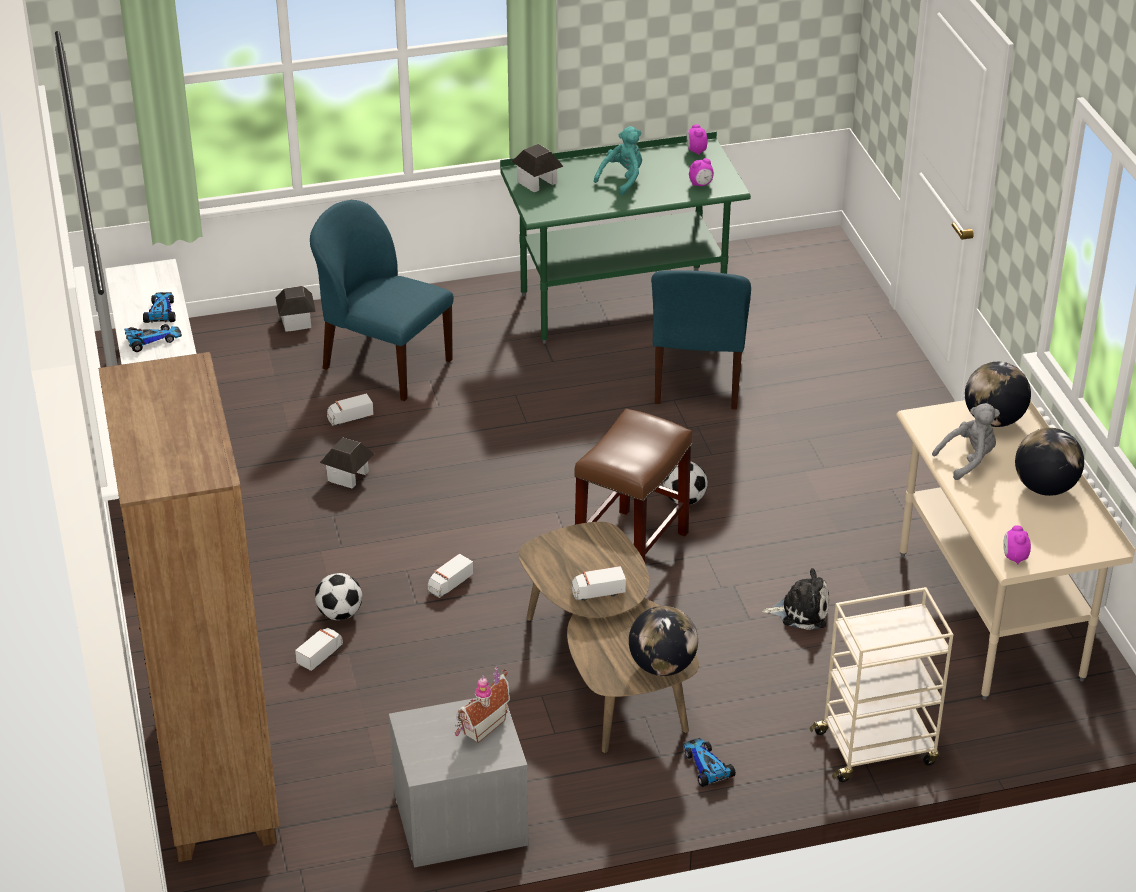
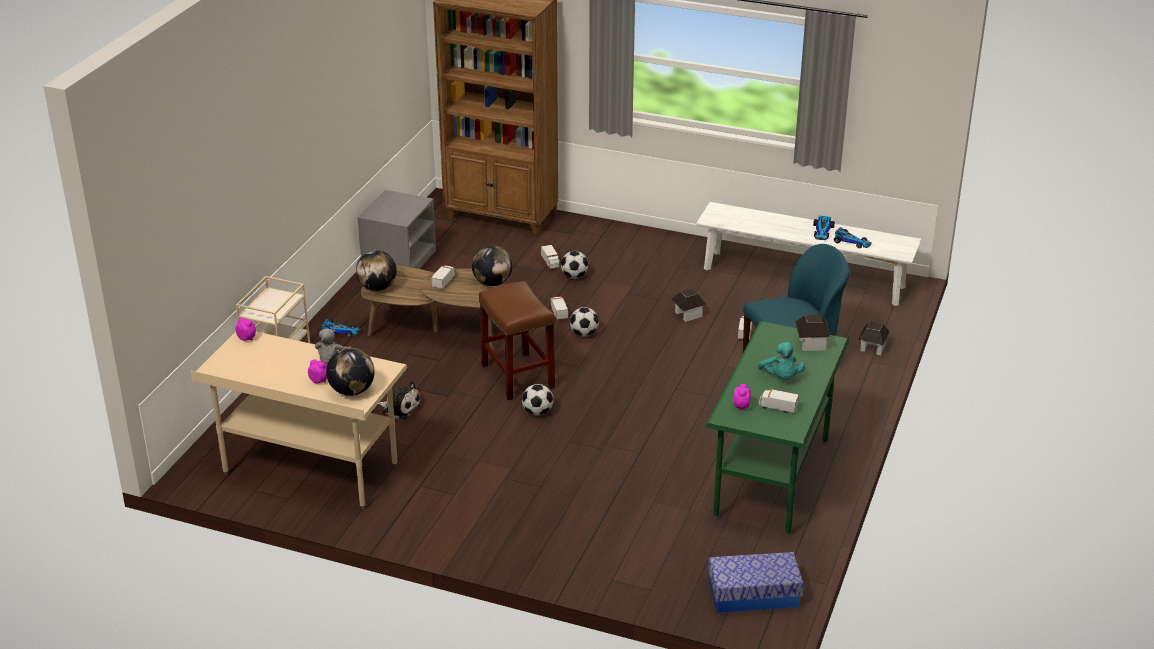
camera: 125 degrees right, 5 degrees down
(480, 539) = (584, 334): none -> football
(480, 726) = (394, 214): toy house -> none
(676, 166) = (777, 407): none -> toy truck
(696, 151) = (791, 425): alarm clock -> alarm clock (319, 380)
(698, 378) = (651, 472): blue chair -> none
(801, 611) = (400, 408): plush toy -> plush toy turned 105 degrees counterclockwise
(802, 260) = (753, 595): none -> storage box
(1045, 488) = (277, 376): globe -> globe (492, 283)

